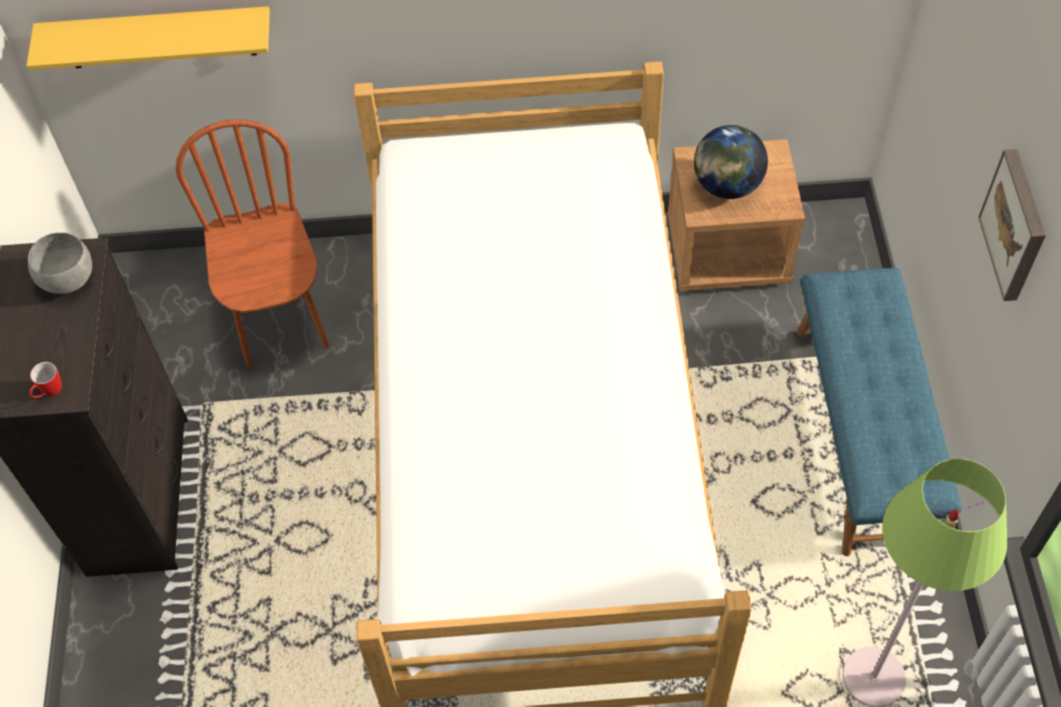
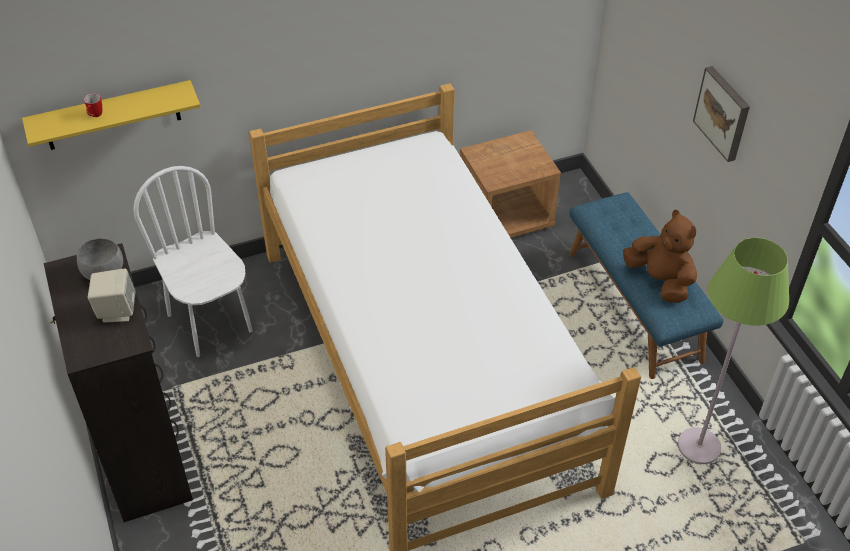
camera: 20 degrees left, 10 degrees down
(49, 393) = (119, 345): mug -> mug (95, 116)
(64, 340) = (116, 310): none -> beige speaker
(280, 321) = (210, 322): brown chair -> white chair
(727, 185) = (503, 163): globe -> none
(888, 425) = (660, 280): none -> brown plush toy

